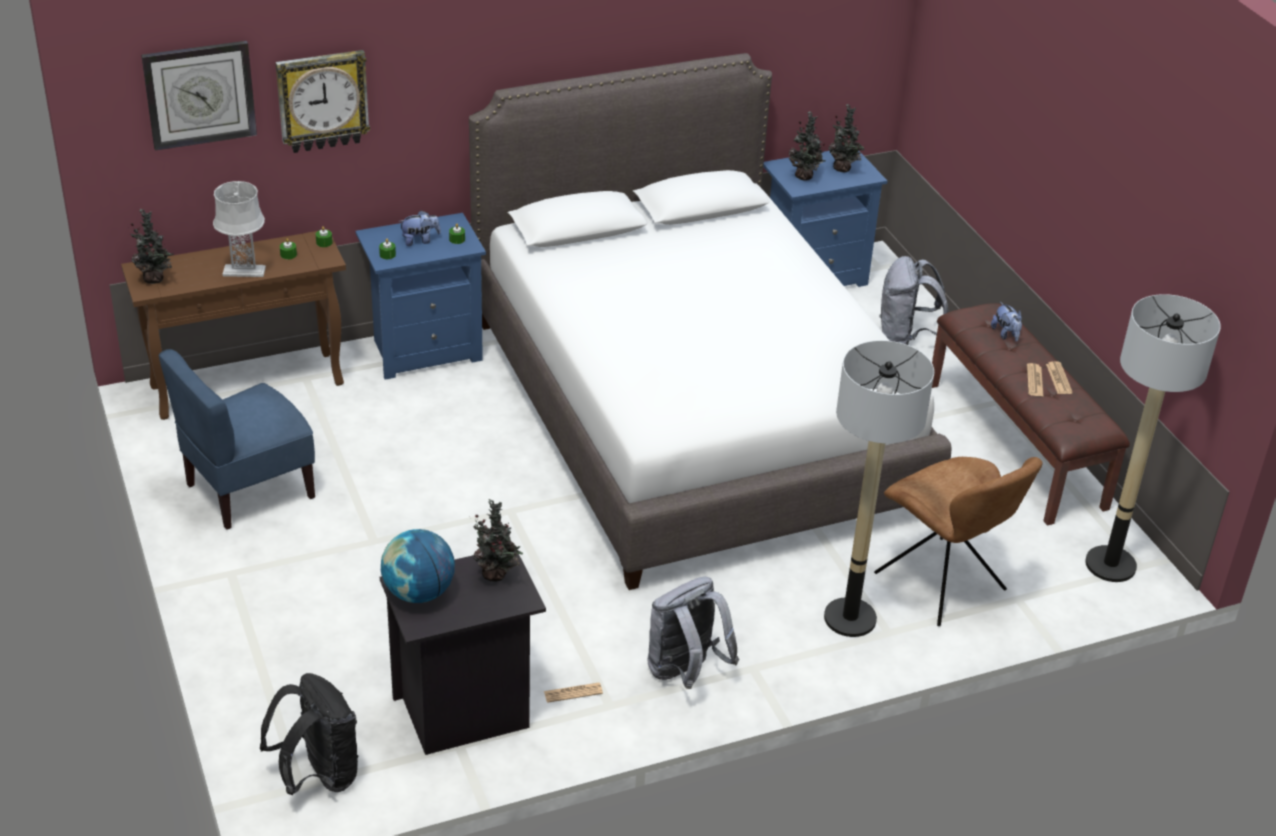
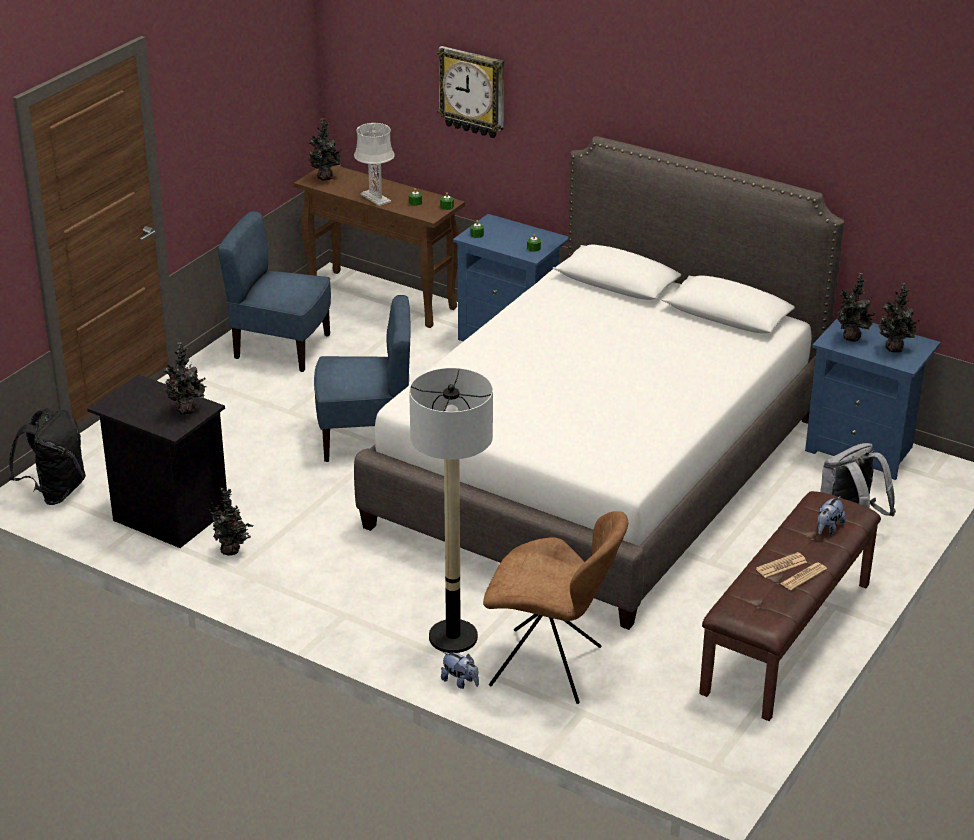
camera: 55 degrees right, 5 degrees down
(199, 94) = (390, 51): wall clock -> none
(419, 592) = (137, 393): globe -> none
(420, 240) = (511, 237): plush toy -> plush toy (460, 682)
(481, 516) = (366, 438): none -> blue chair
(573, 693) = (232, 550): newspaper -> potted plant
(685, 673) = (305, 587): grey backpack -> none
(943, 584) = (550, 667): brown chair -> brown chair turned 90 degrees counterclockwise
(1110, 565) = (692, 747): floor lamp -> none

